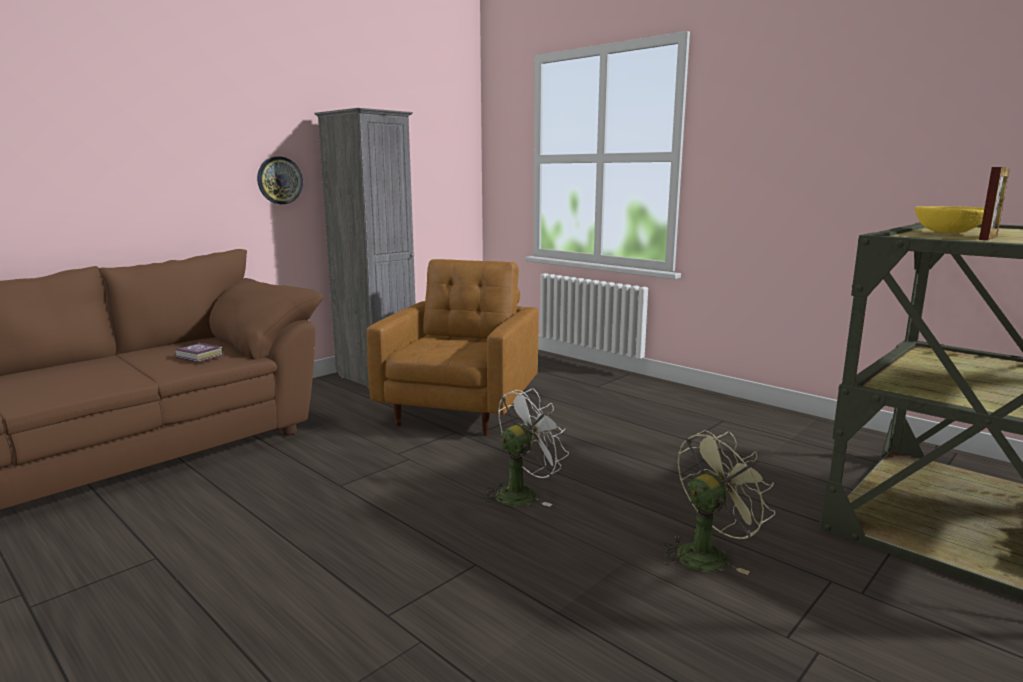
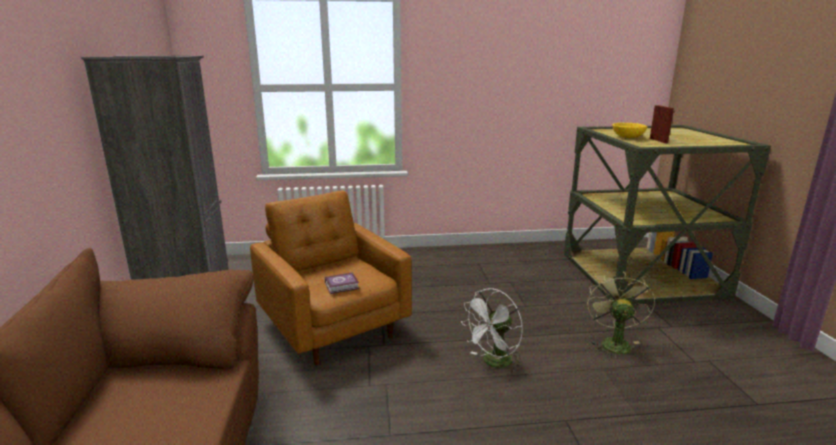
camera: 50 degrees left, 5 degrees up
(199, 357) = (179, 396): book -> book (343, 286)
(279, 180) = (62, 148): wall clock -> none
(522, 493) = (493, 363): white fan -> white fan turned 135 degrees counterclockwise

